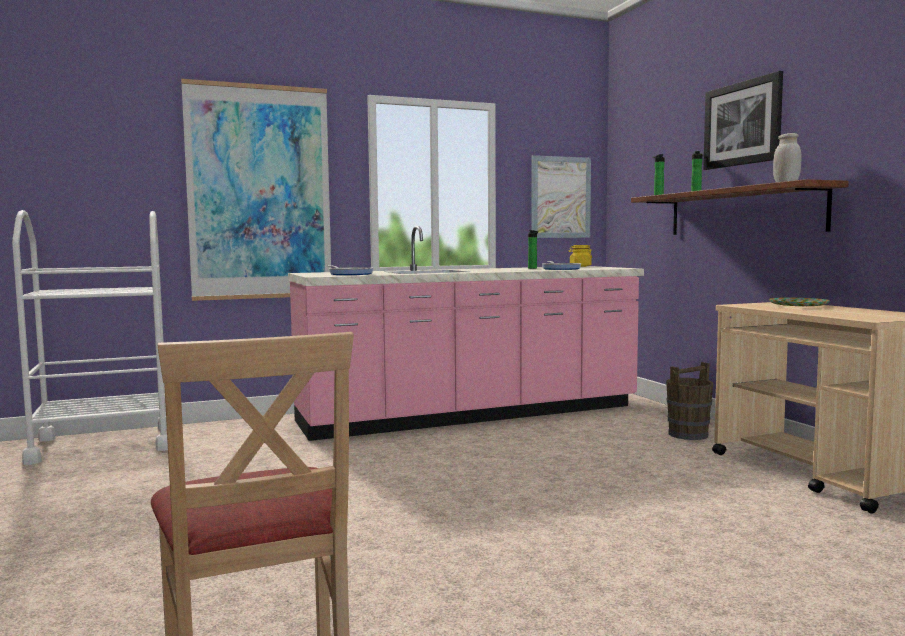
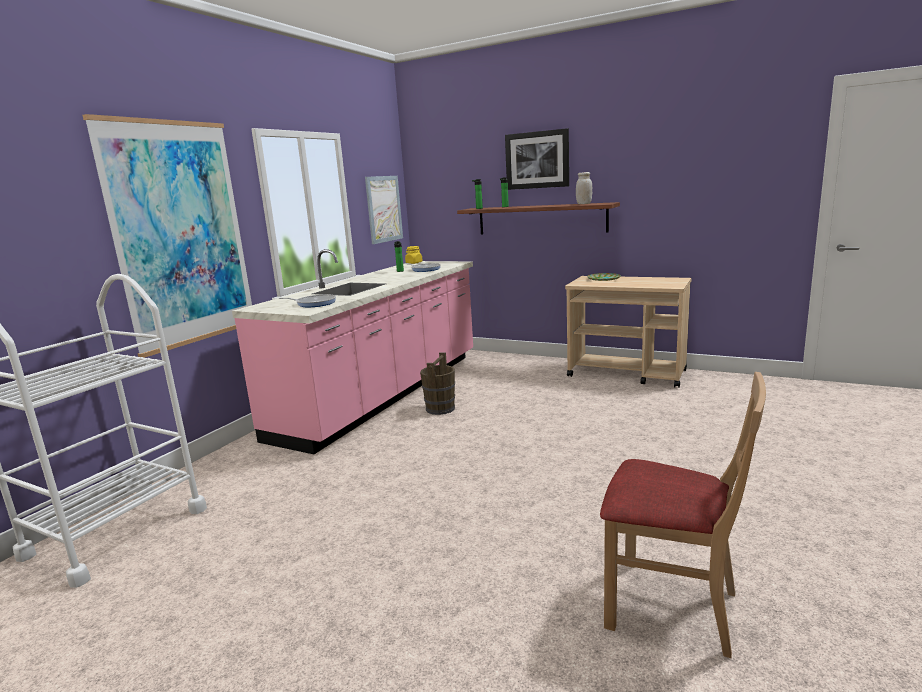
camera: 40 degrees left, 10 degrees up
(688, 434) = (533, 368): brown bucket -> brown bucket (440, 408)

